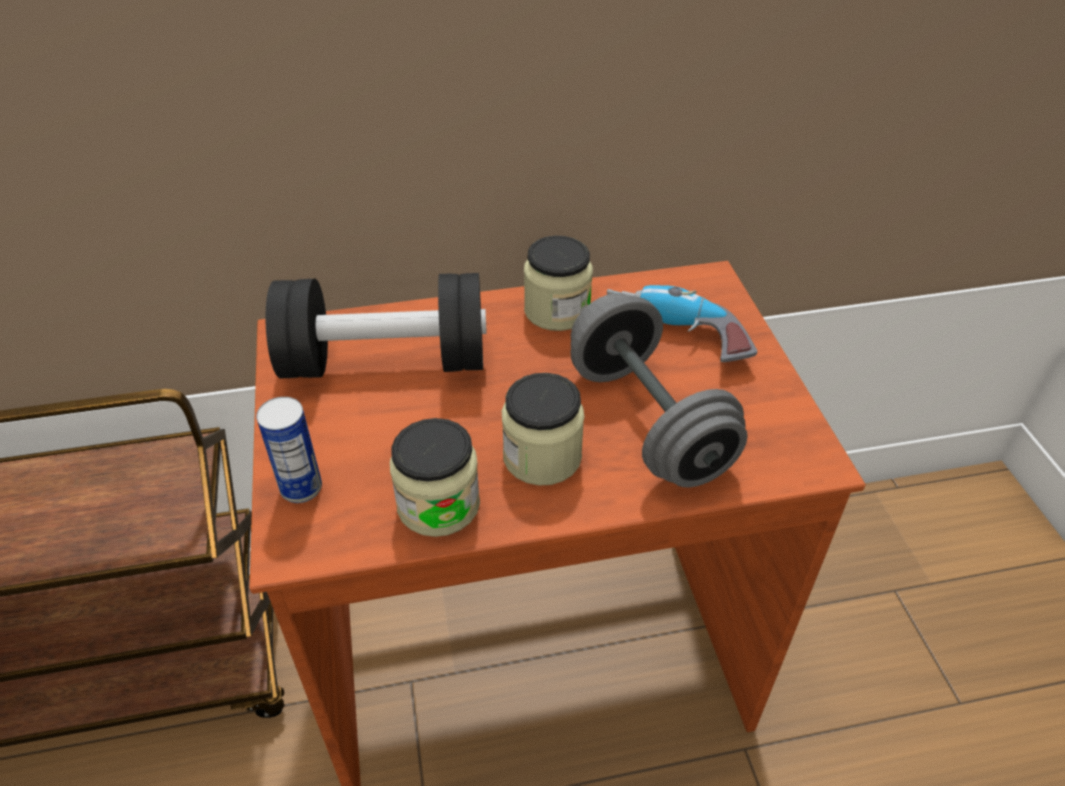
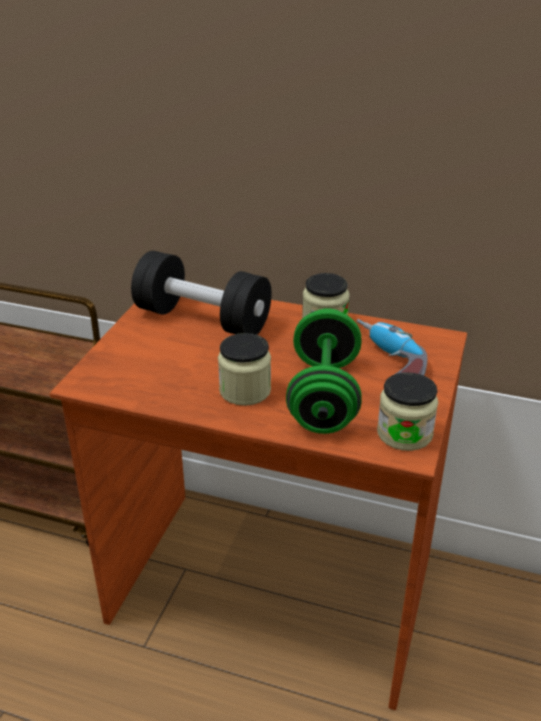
camera: 30 degrees right, 10 degrees down
(301, 488) = (108, 360): can -> none
(438, 504) = (169, 392): jar -> jar (404, 433)
(648, 421) = (324, 396): grey dumbbell -> green dumbbell

